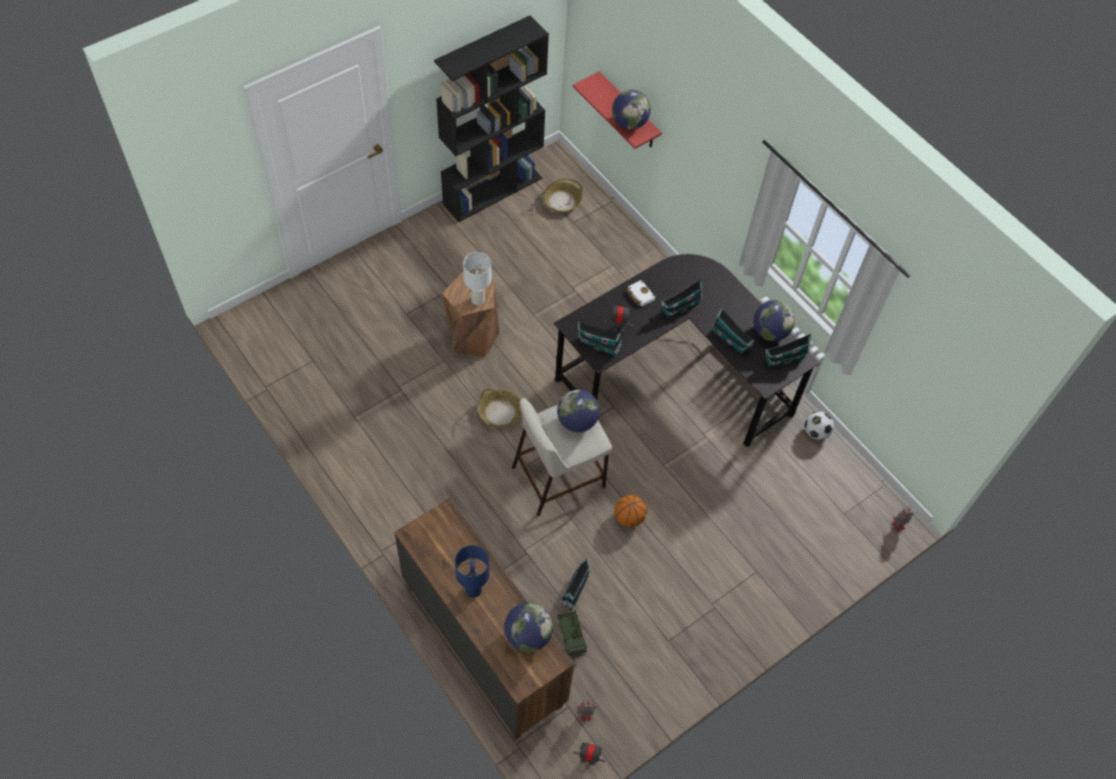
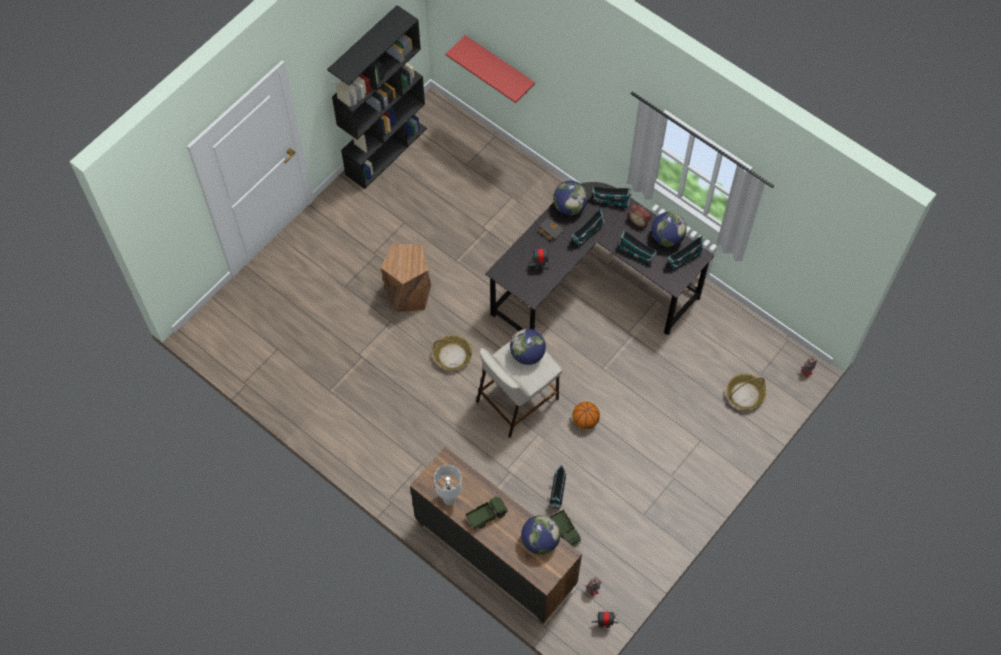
camera: 10 degrees left, 5 degrees up
(473, 589) = (486, 516): blue table lamp -> toy truck
(478, 299) = (412, 266): white table lamp -> white table lamp (449, 498)
(562, 201) = (450, 147): basket -> basket (744, 395)
(597, 345) = (527, 284): toy house -> toy house (610, 201)
(629, 123) = (504, 80): globe -> globe (569, 206)
(639, 294) = (550, 230): white book -> black book
(743, 307) = (639, 220): none -> alarm clock
(816, 432) = (722, 308): football -> none

